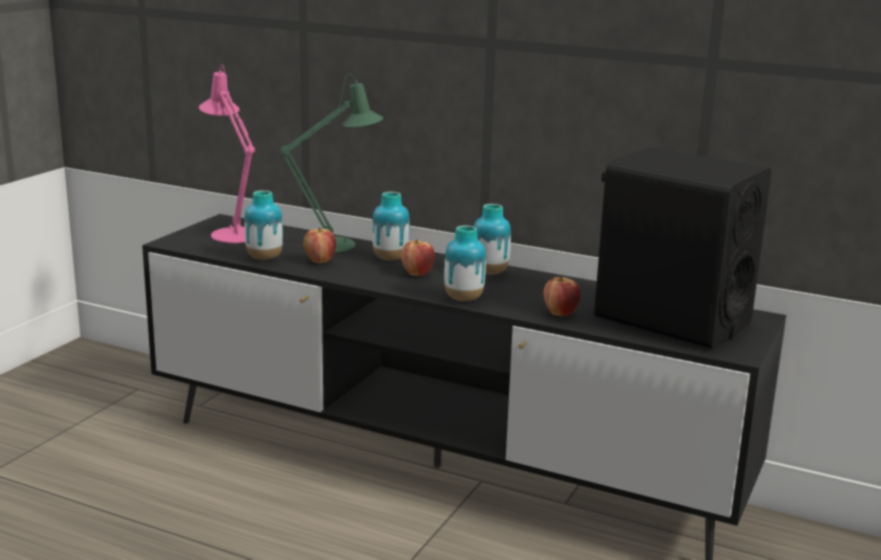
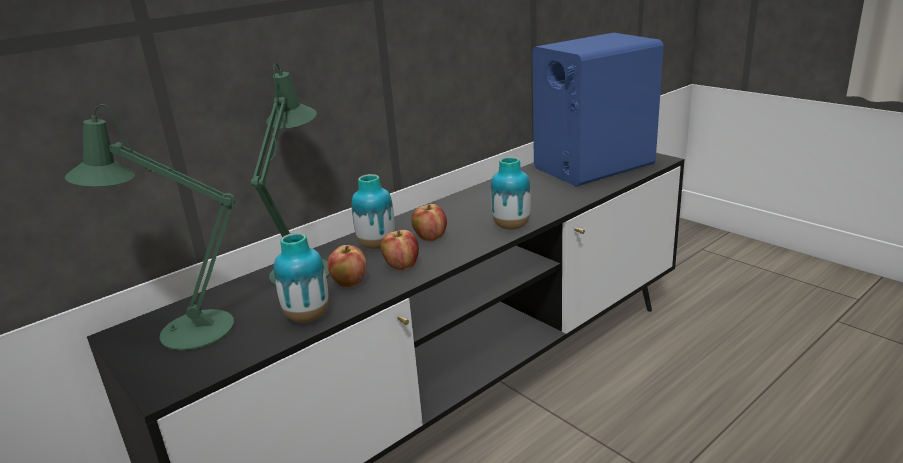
camera: 65 degrees left, 5 degrees up
(233, 233) = (185, 331): pink table lamp -> green table lamp
(490, 272) = (451, 208): vase -> none
(560, 313) = (564, 196): apple -> apple (402, 266)
(671, 320) = (593, 167): black speaker -> blue speaker

